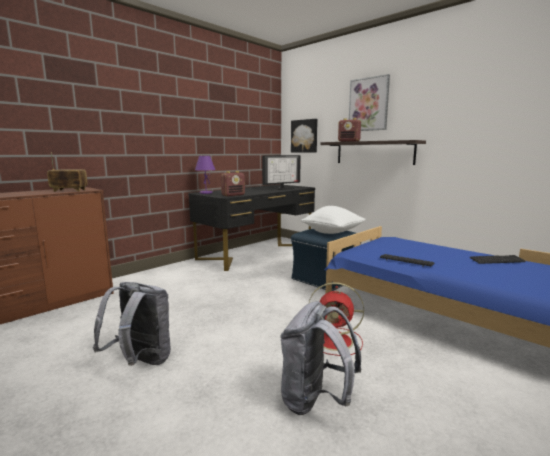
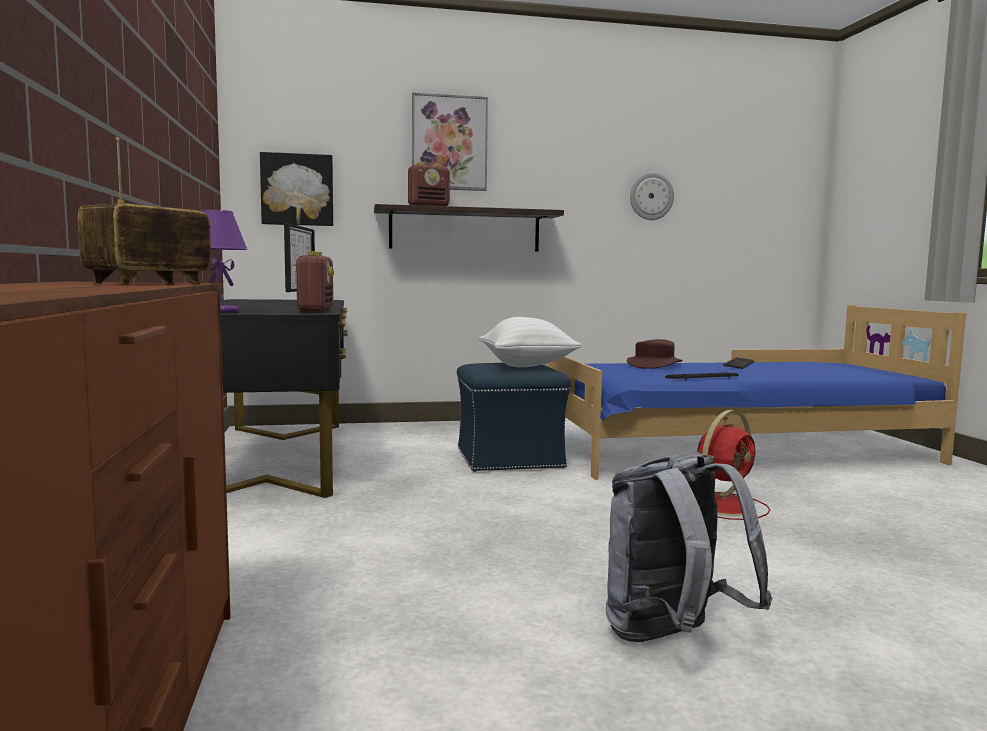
camera: 55 degrees left, 5 degrees down
(315, 401) = (869, 552): grey backpack -> none
(428, 247) = (654, 365): none -> brown hat
(504, 123) = (651, 196): none -> wall clock

